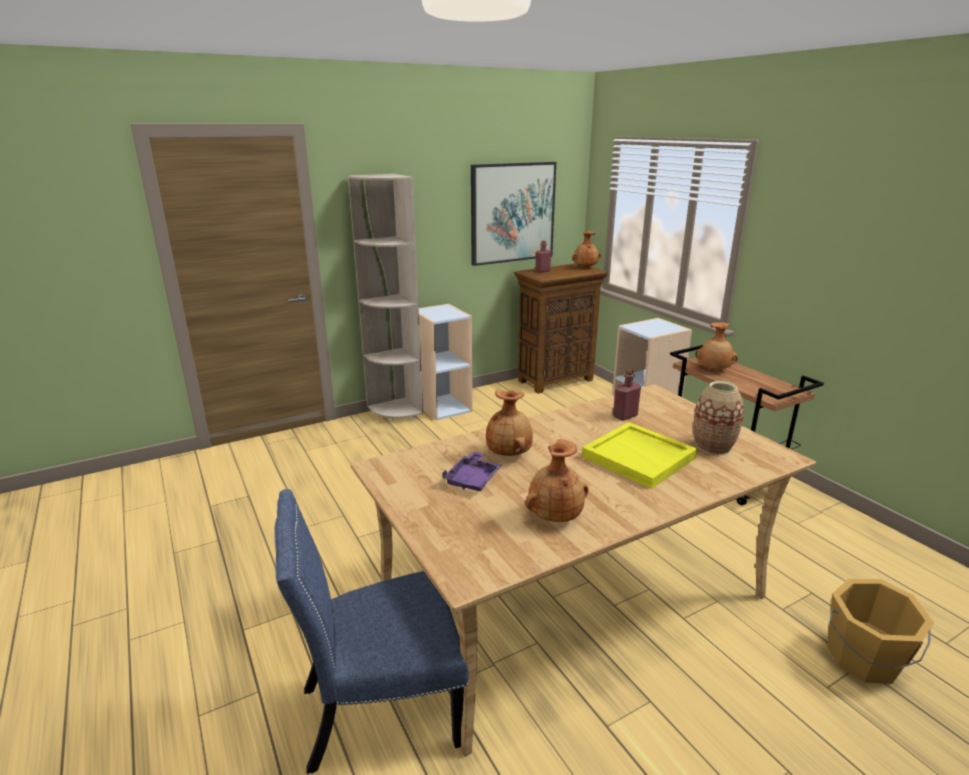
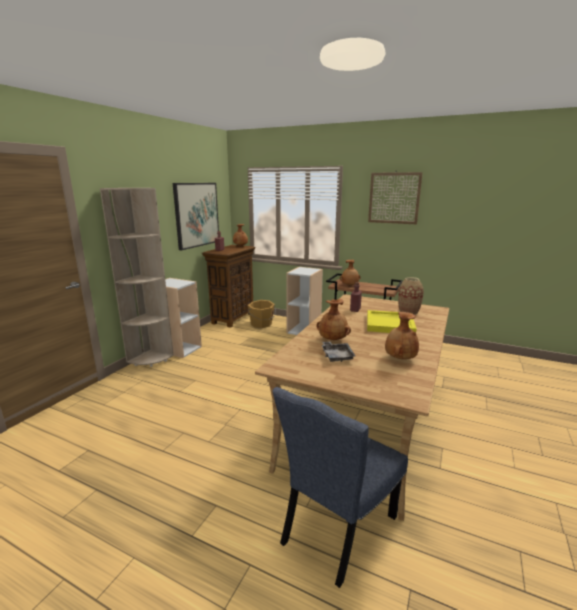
camera: 35 degrees left, 5 degrees down
(473, 479) = (337, 356): purple tray -> grey tray
(843, 210) = (394, 197): none -> picture
(864, 659) = (485, 394): orange bucket -> orange bucket (261, 324)

